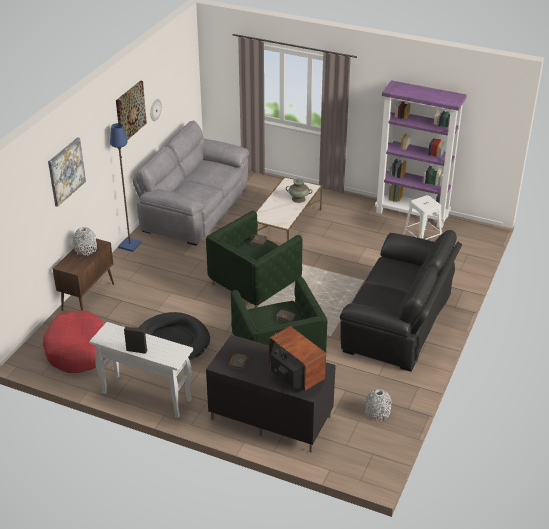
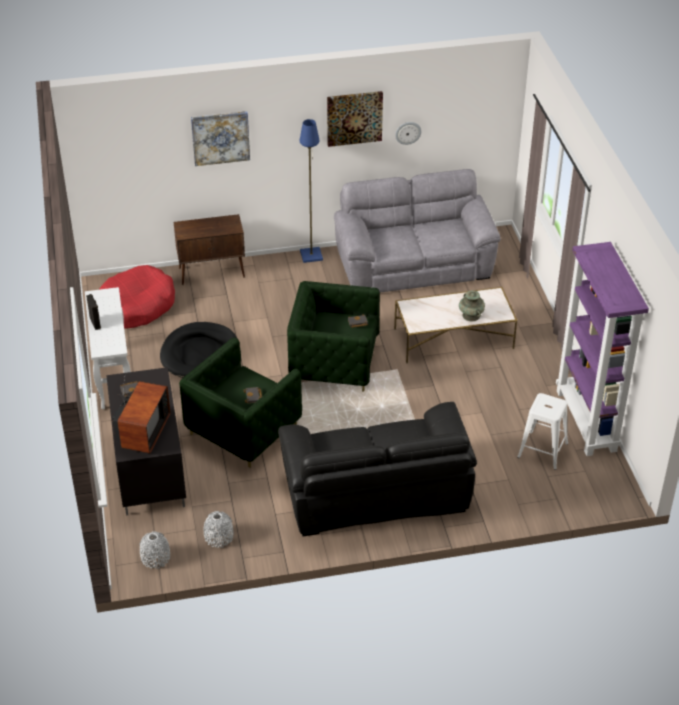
camera: 55 degrees right, 5 degrees up
(85, 249) = (218, 224): grey vase -> grey vase (155, 558)

